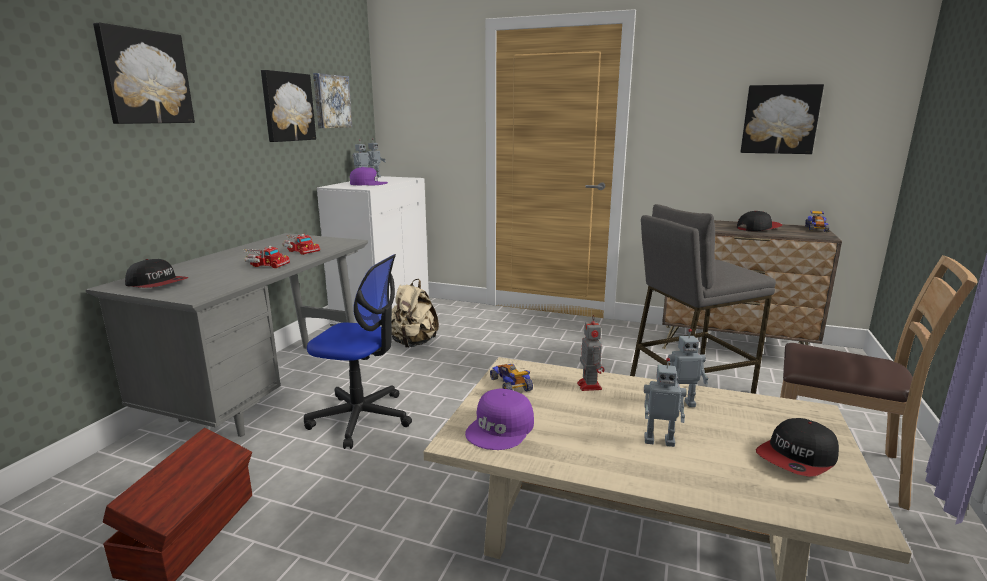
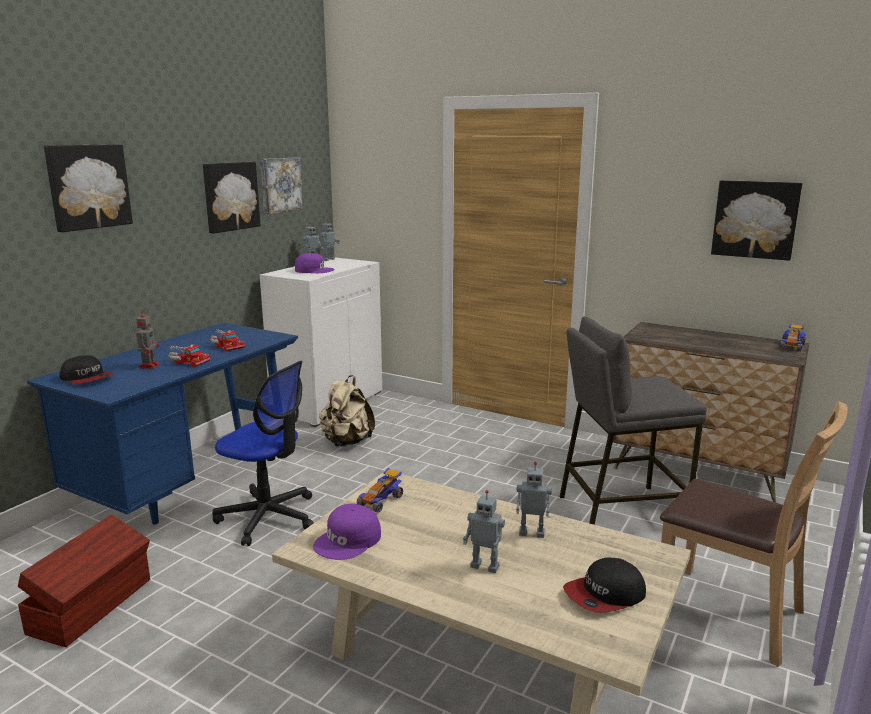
camera: 10 degrees right, 0 degrees up
(267, 391) = (190, 481): grey desk -> blue desk
(511, 385) = (381, 500): toy car -> toy car turned 135 degrees counterclockwise
(589, 385) = (454, 507): toy robot -> toy robot (149, 365)
(758, 228) = (723, 341): cap -> none

